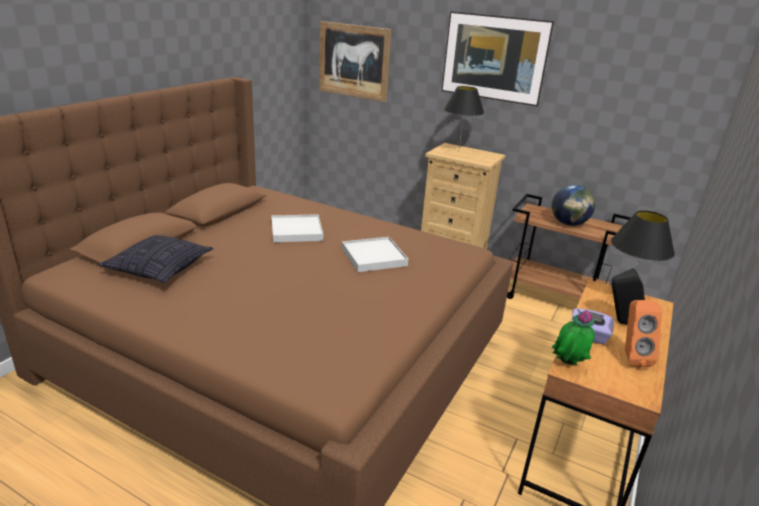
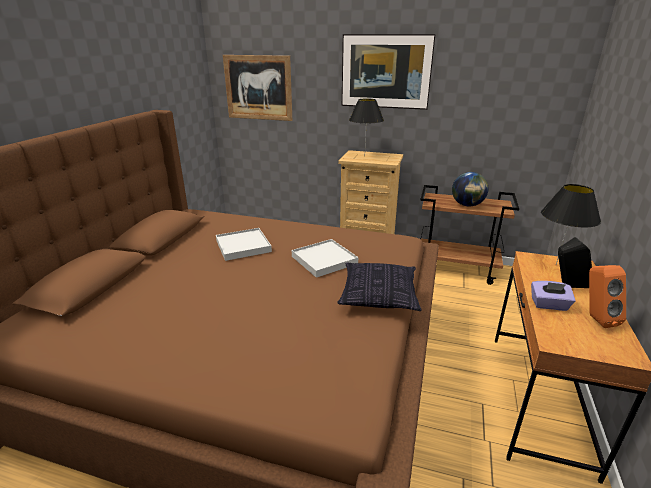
camera: 10 degrees left, 0 degrees up
(160, 269) = (118, 308): pillow -> pillow (378, 296)
(567, 365) = (550, 338): potted plant -> none

